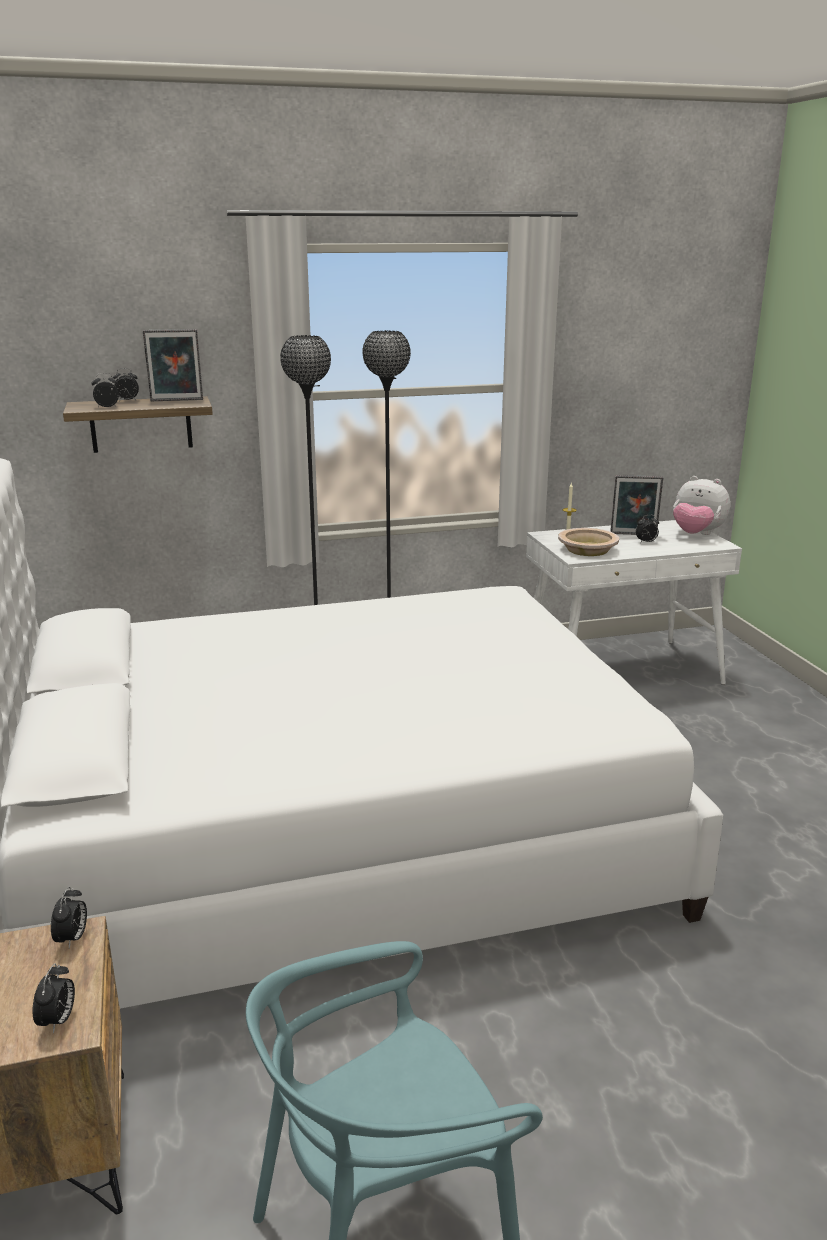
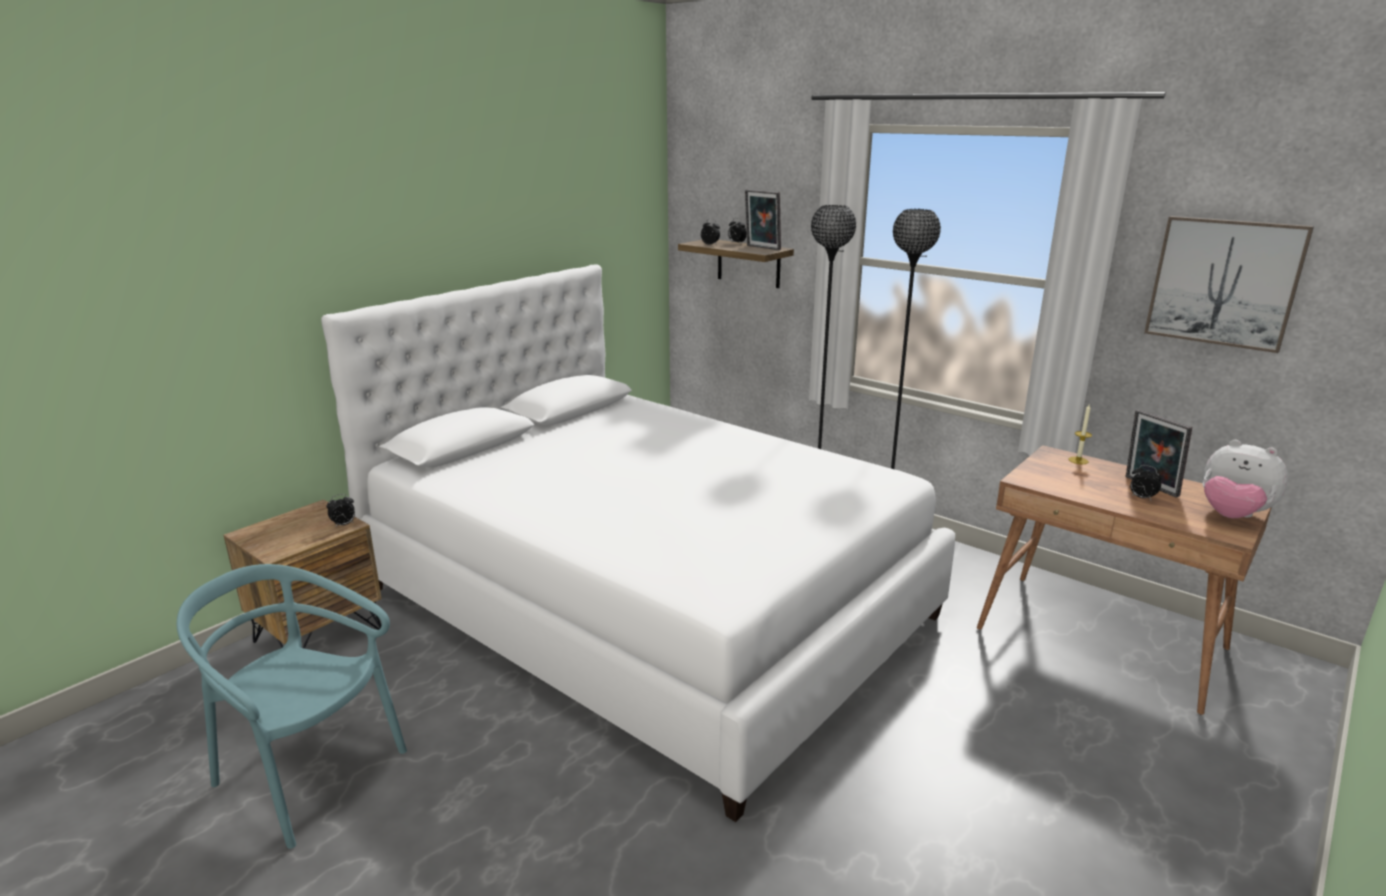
camera: 55 degrees right, 0 degrees up
(58, 1020) = (279, 547): alarm clock -> none
(587, 549) = (1055, 478): beige bowl -> none
(620, 364) = (1224, 282): none -> picture
(620, 671) = (1101, 639): white desk -> brown desk
(696, 534) = (1232, 516): plush toy -> plush toy turned 45 degrees counterclockwise

